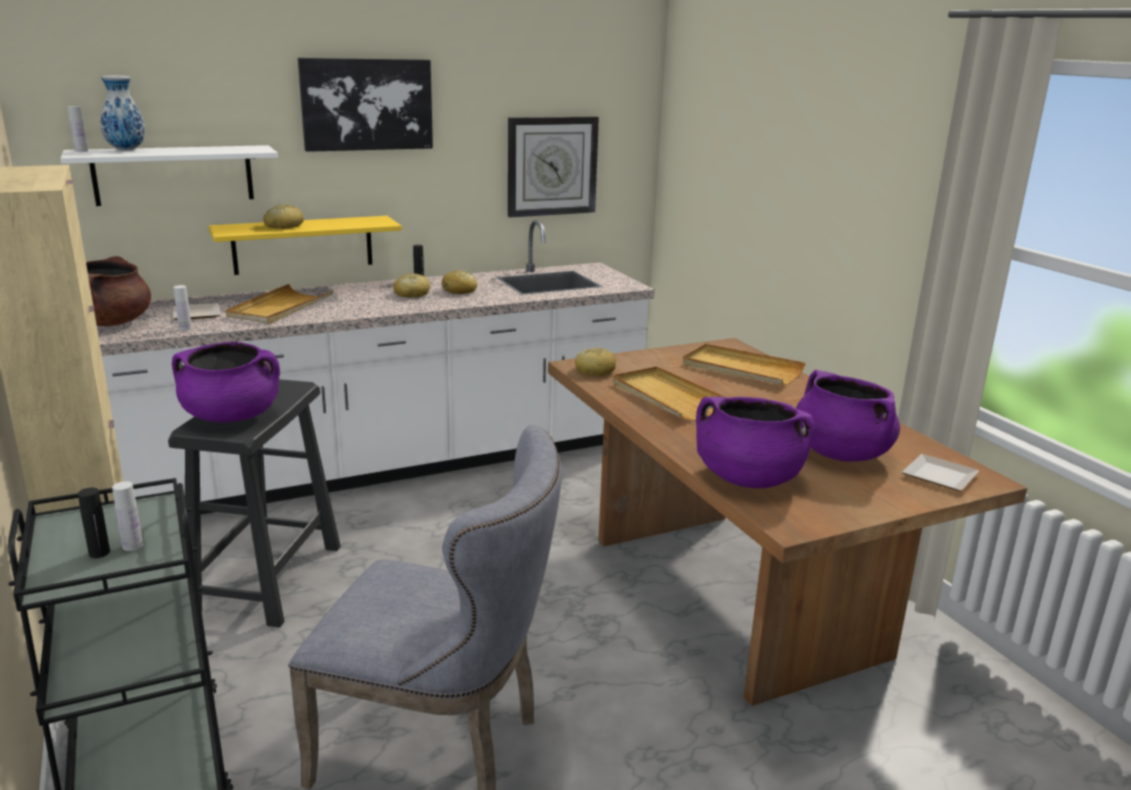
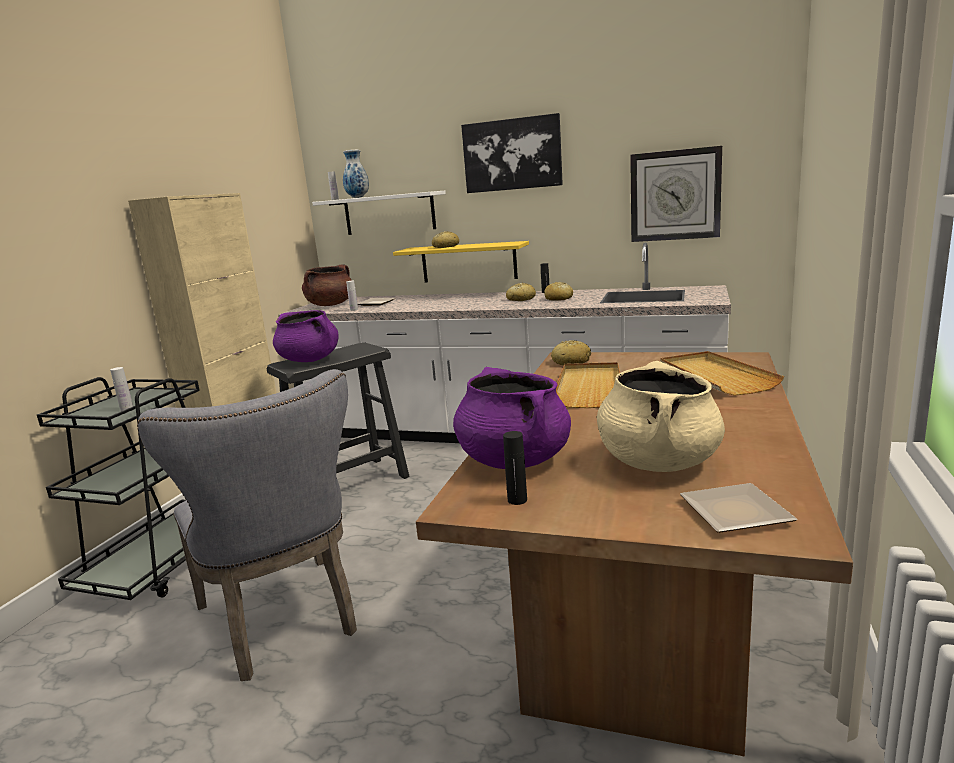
camera: 45 degrees right, 5 degrees down
(99, 553) = (111, 409): black bottle -> black bottle (517, 500)
(280, 308) = (424, 303): beige tray -> none
(840, 453) = (658, 462): purple cooking pot -> beige cooking pot

